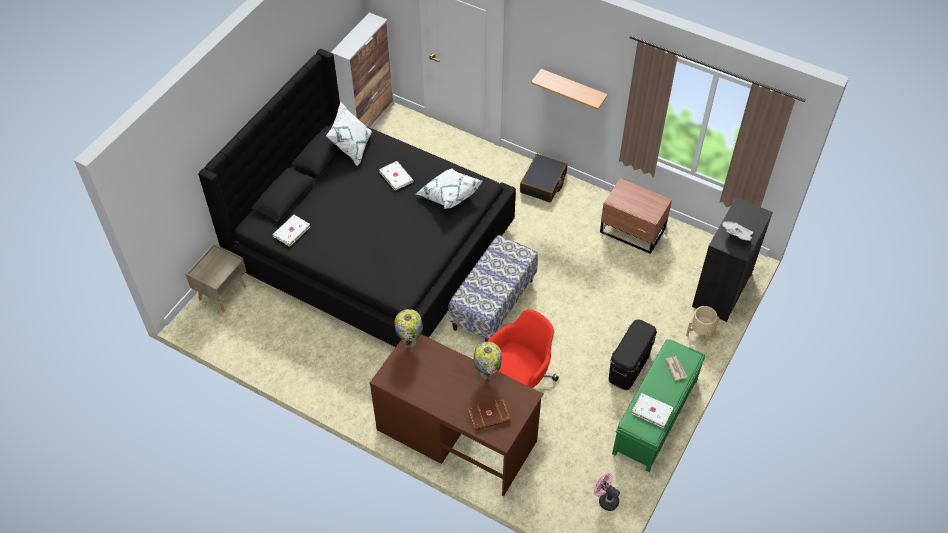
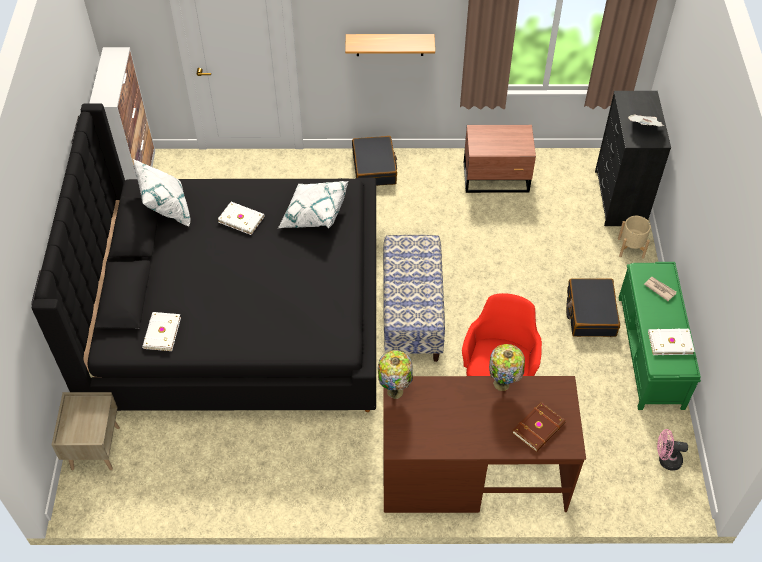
camera: 30 degrees left, 0 degrees up
(629, 366) = (590, 313): black storage box -> black suitcase

